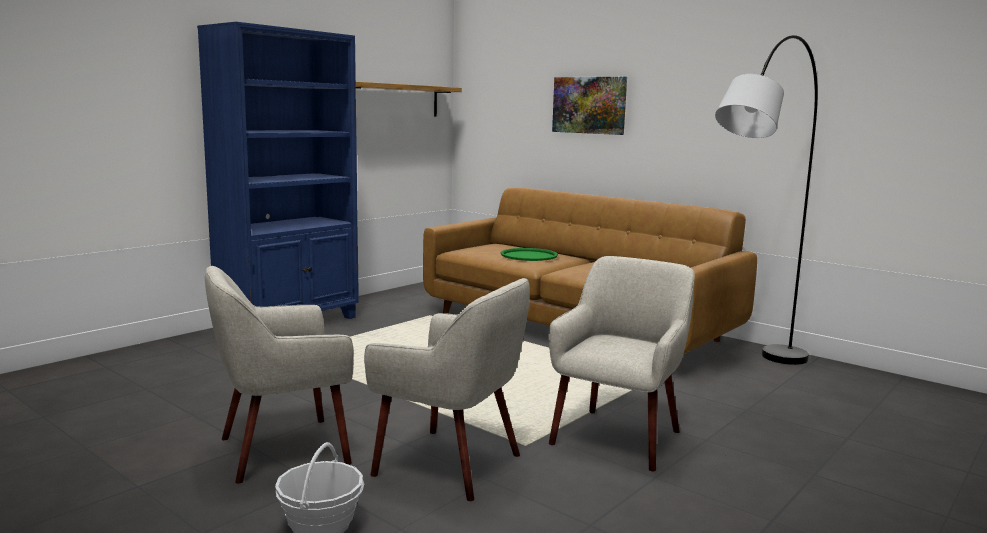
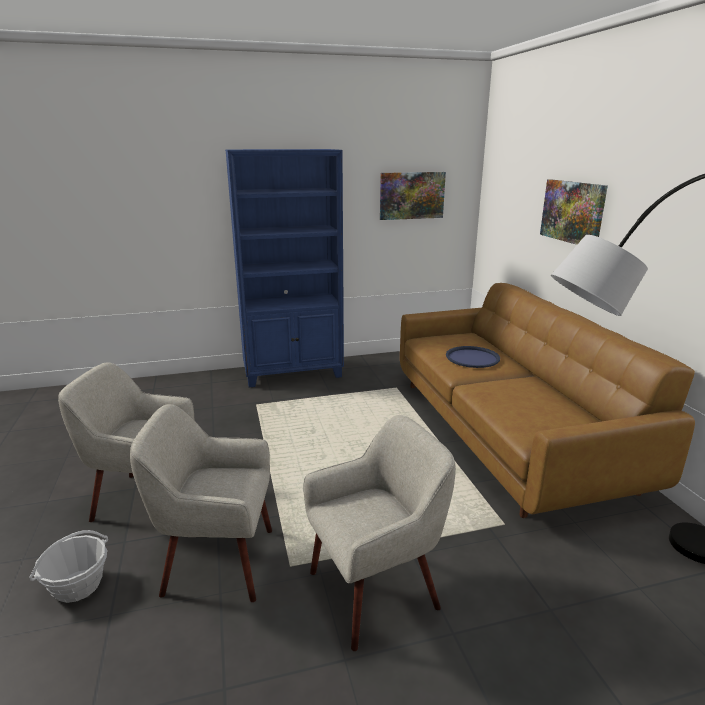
camera: 35 degrees right, 10 degrees up
(393, 100) = (411, 195): shelf -> picture
(450, 464) = (217, 562): beige armchair -> beige armchair turned 120 degrees clockwise
(529, 255) = (472, 358): green tray -> blue tray

